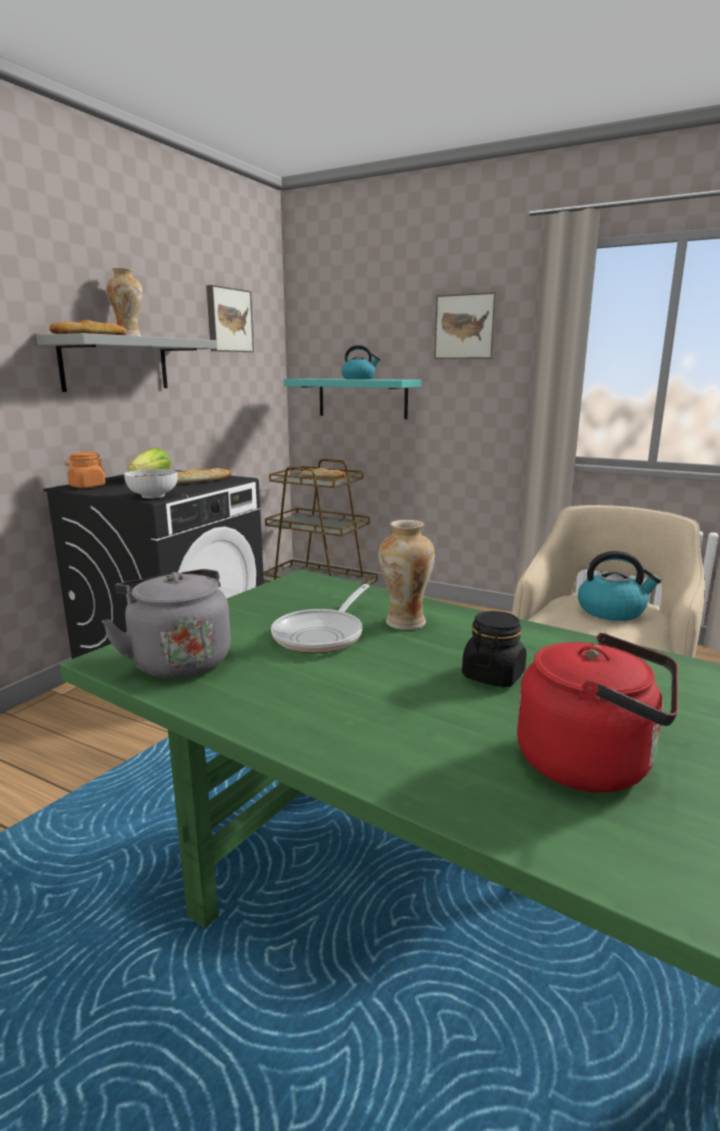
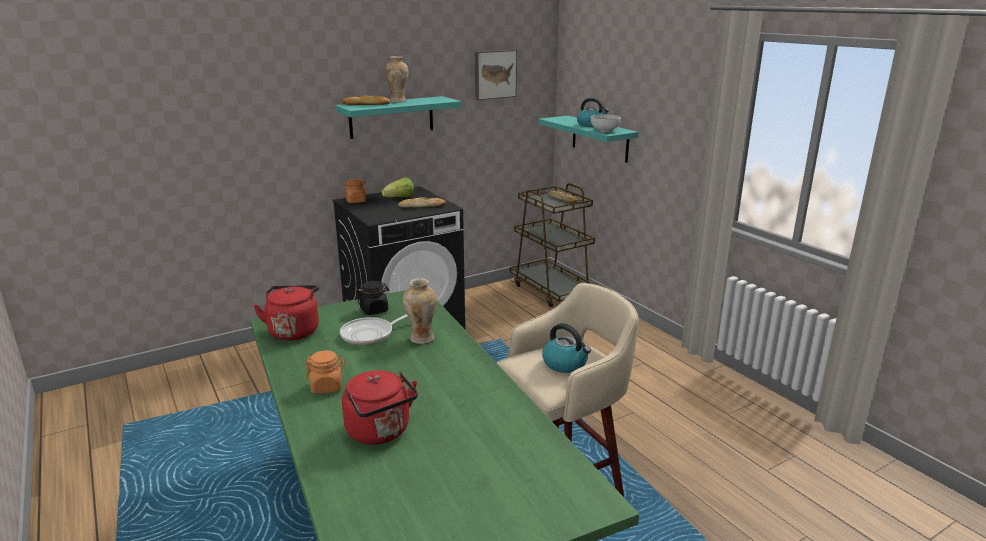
camera: 30 degrees right, 5 degrees up
(115, 364) = (391, 117): grey shelf -> turquoise shelf
(152, 496) = (376, 218): bowl -> bowl (604, 131)
(178, 660) = (294, 330): grey kettle -> red kettle
(377, 724) = (327, 386): none -> orange jar
(466, 327) = (670, 93): picture -> none
(493, 675) = (413, 380): black jar -> black jar (374, 310)

